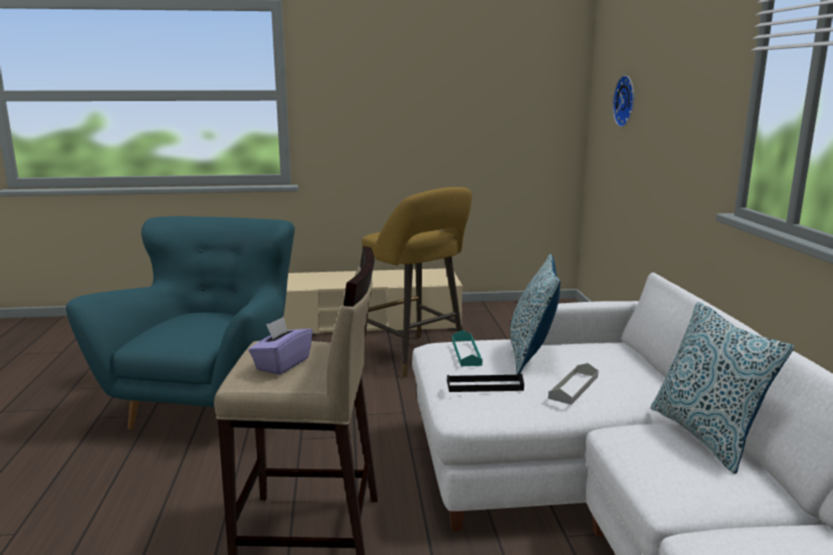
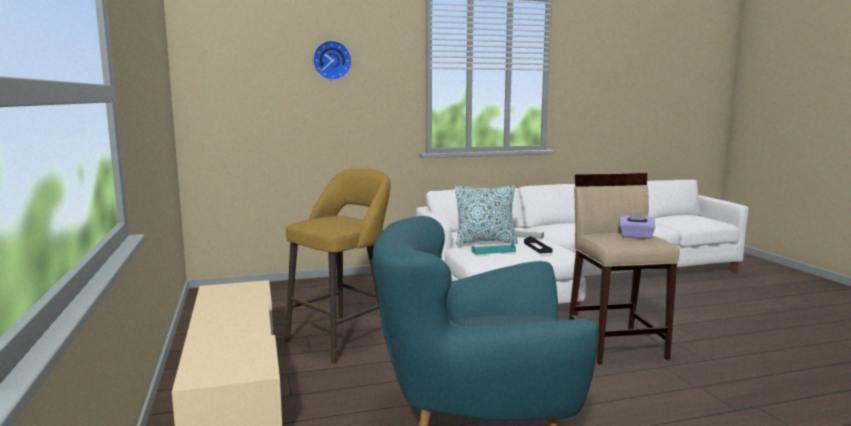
camera: 100 degrees left, 5 degrees down
(627, 101) = (266, 98): wall clock -> wall clock (332, 60)
(706, 436) = (549, 225): pillow -> none

